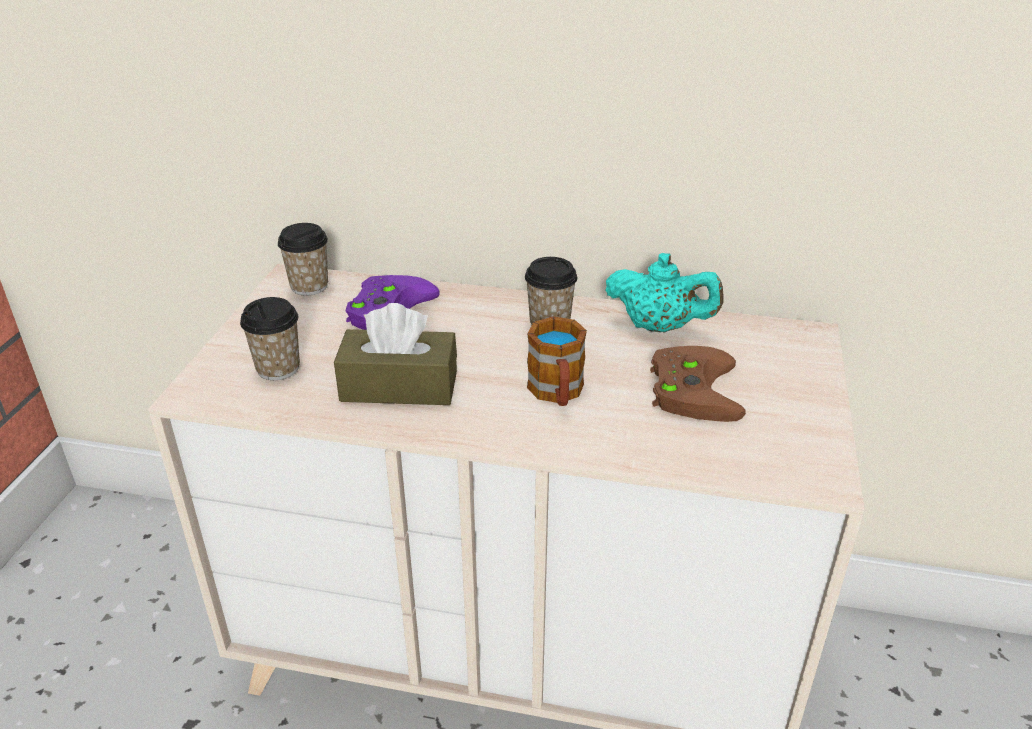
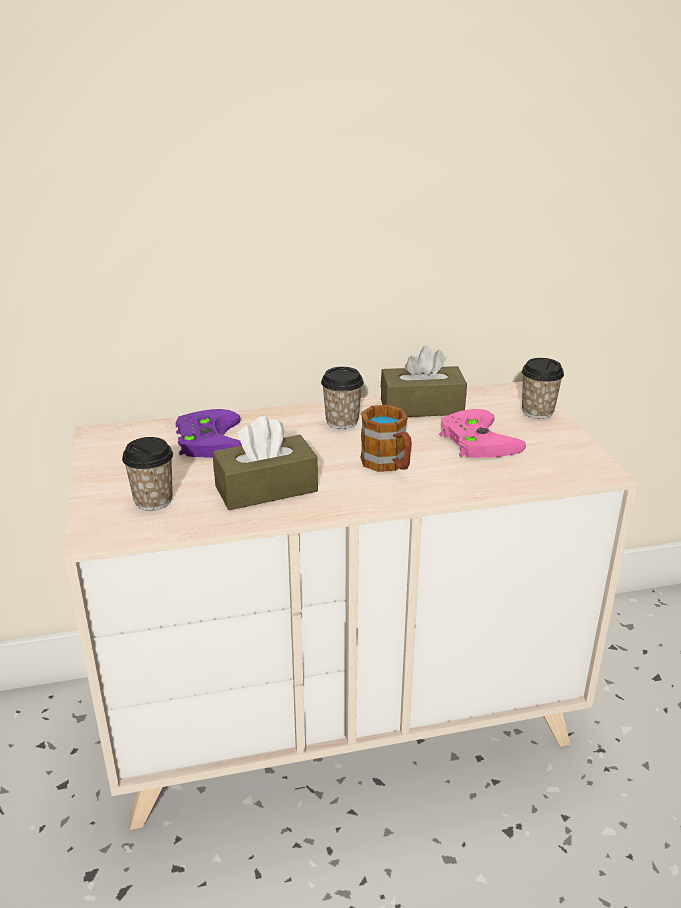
camera: 25 degrees left, 5 degrees down
(309, 286) = (122, 437): cup -> cup (537, 411)
(659, 327) = (421, 407): turquoise teapot -> brown tissue box
(690, 387) = (475, 439): brown game controller -> pink game controller

